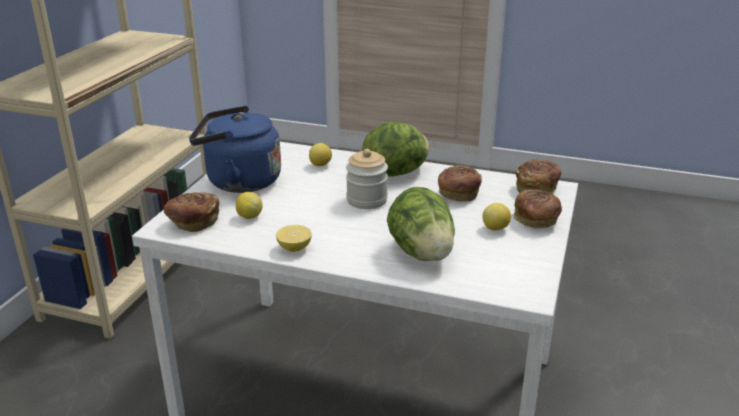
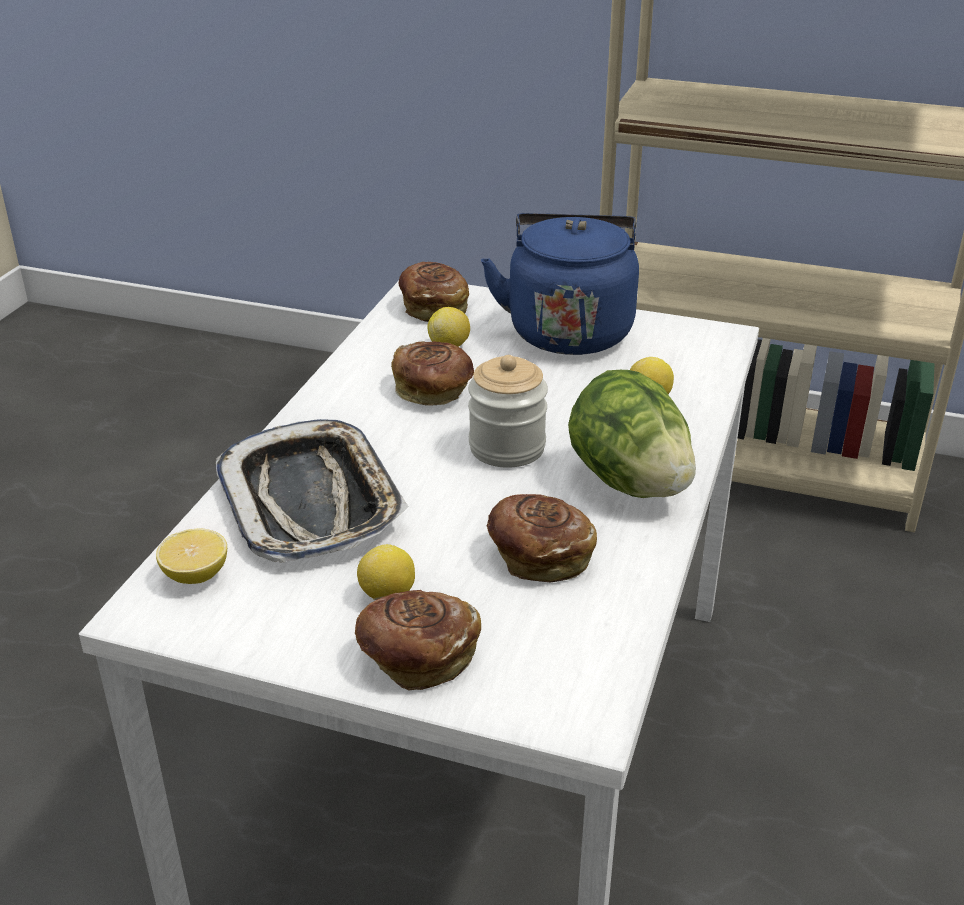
camera: 90 degrees right, 5 degrees up
(294, 248) = (348, 386): lemon -> lemon (196, 575)
(421, 252) = (312, 501): lettuce -> tray
(536, 188) = (578, 682): bread -> bread (433, 392)

